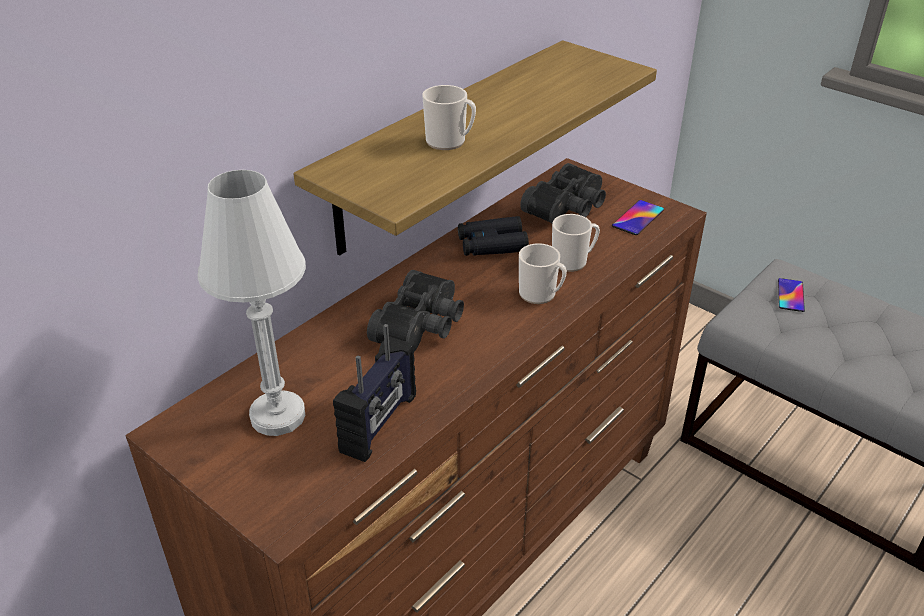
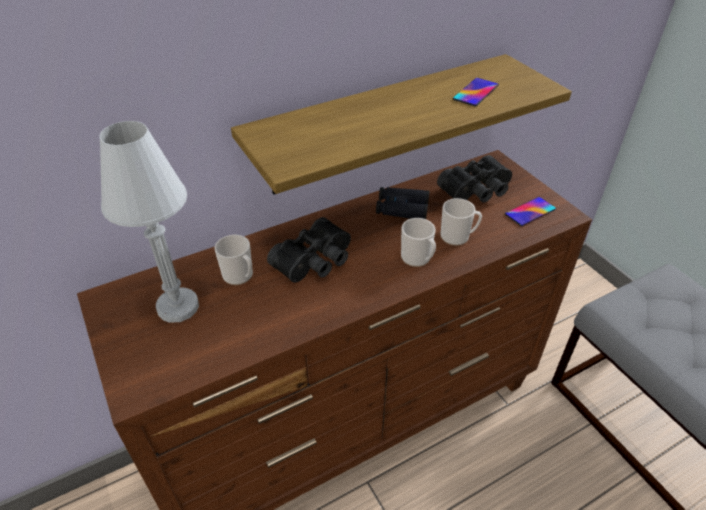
camera: 20 degrees right, 5 degrees up
(380, 423) = (243, 333): radio -> none
(450, 142) = (360, 124): mug -> mug (240, 276)
(790, 295) = (667, 298): phone -> phone (475, 92)

